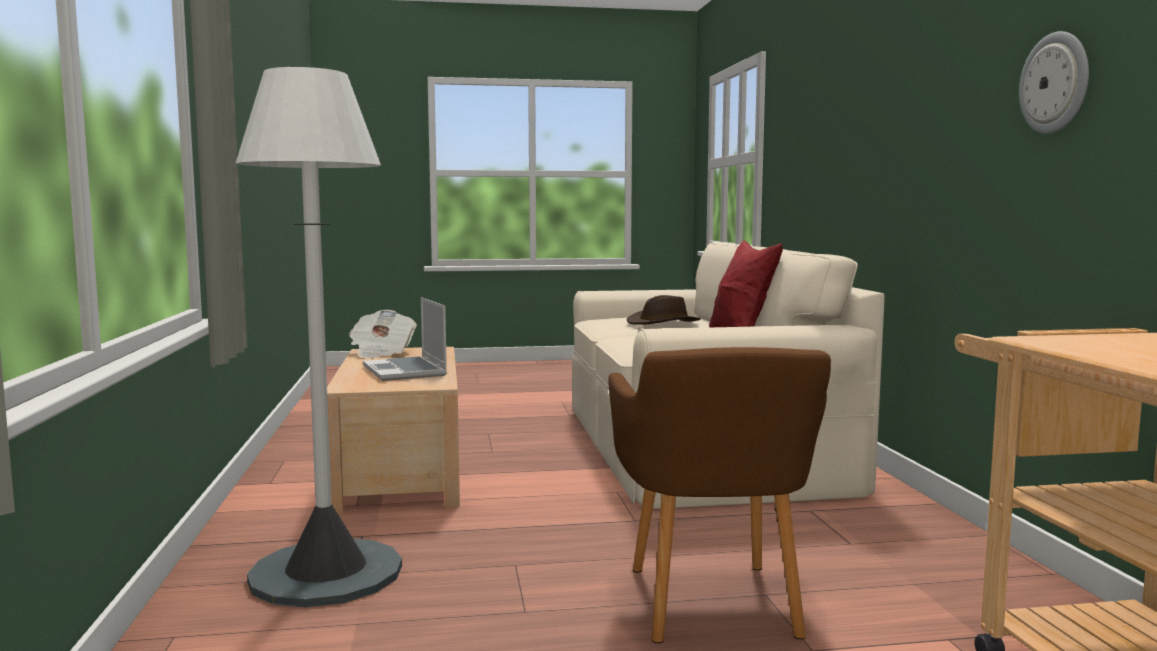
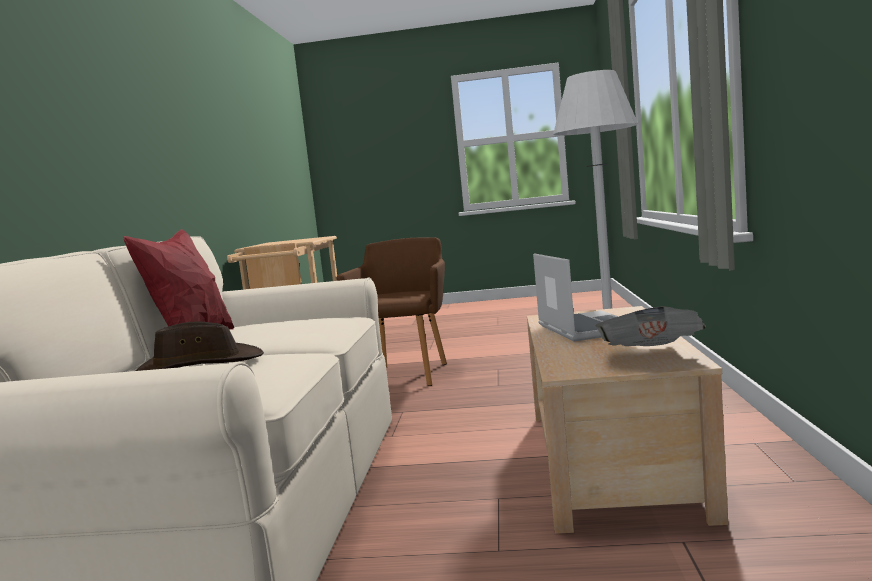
camera: 165 degrees left, 0 degrees up
(1055, 83) = (169, 133): wall clock -> none

